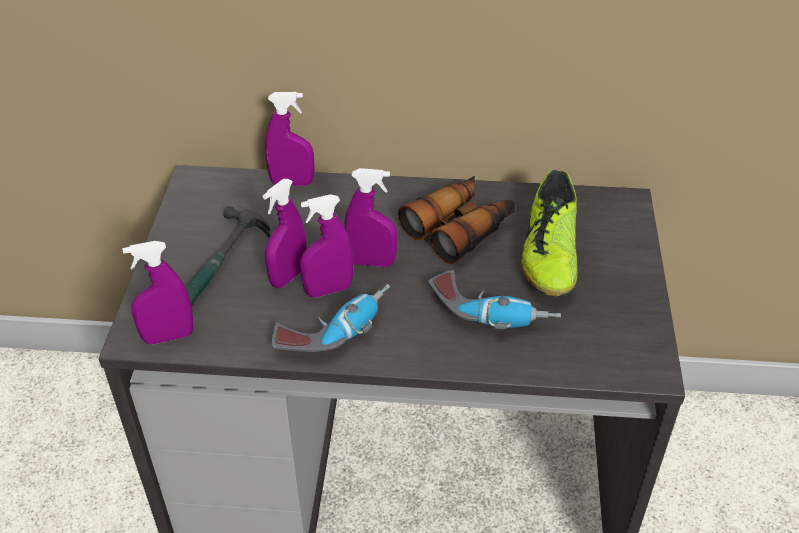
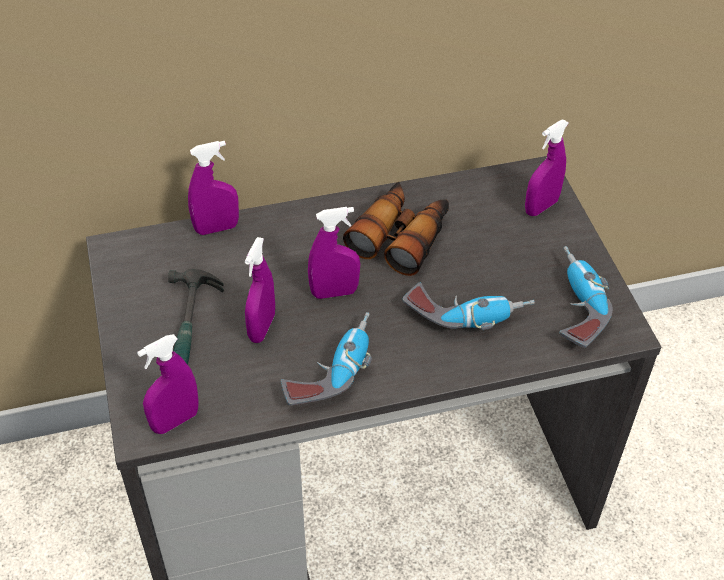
camera: 20 degrees left, 5 degrees up
(328, 290) = (307, 331): purple spray bottle -> purple spray bottle (541, 207)
(549, 254) = (493, 242): shoe -> none
(606, 332) = (574, 305): none -> power drill

